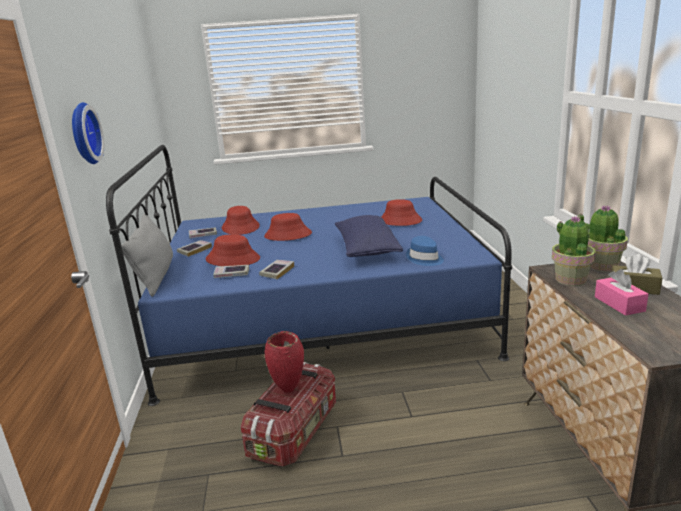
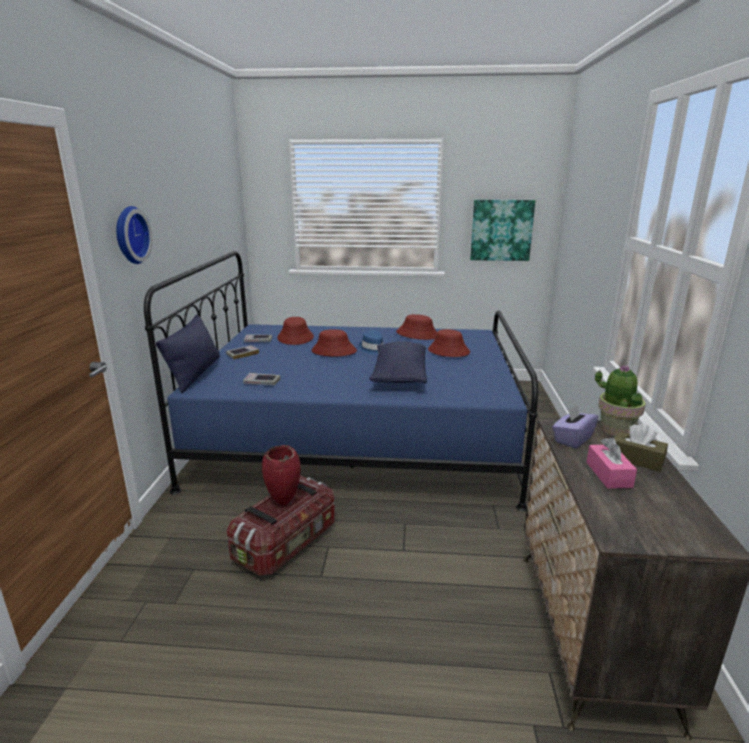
camera: 10 degrees right, 0 degrees up
(155, 276) = (195, 374): grey pillow -> blue pillow
(233, 259) = (271, 367): red hat -> red hat (417, 334)
(277, 272) = (303, 386): book -> none
(422, 99) = (501, 230): none -> picture
(424, 259) = (450, 393): blue hat -> blue hat (373, 349)
(570, 279) = (572, 439): potted plant -> purple tissue box

